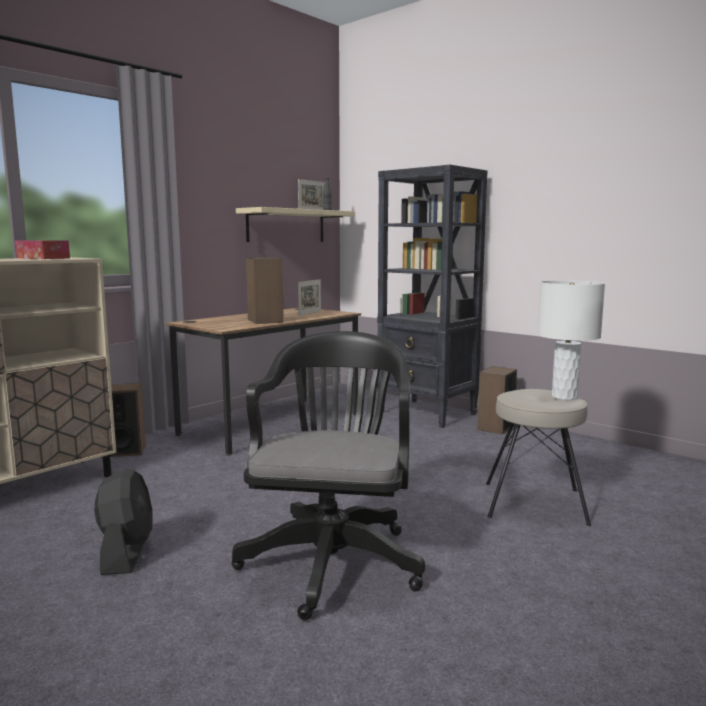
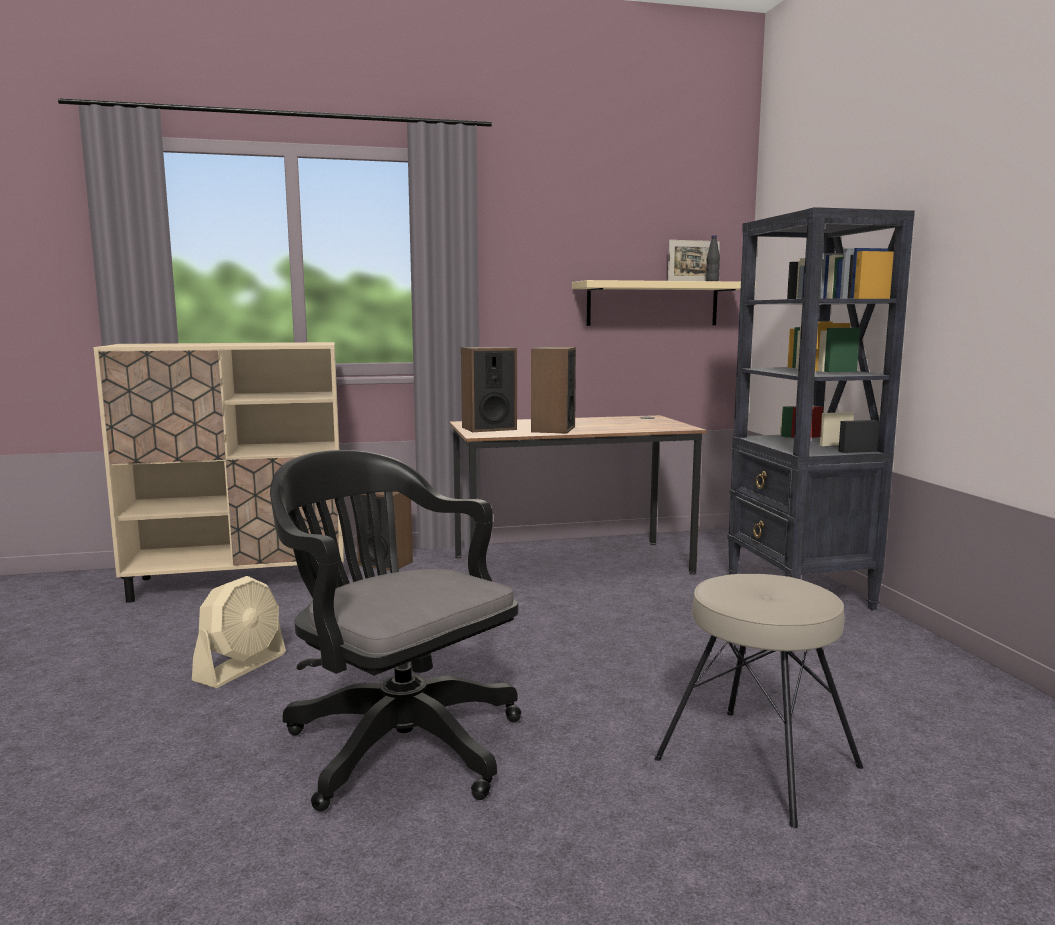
camera: 35 degrees right, 0 degrees up
(43, 258) = (292, 343): tissue box -> none
(126, 552) = (241, 667): black fan -> beige fan
(310, 313) = (638, 424): picture frame -> none
(333, 558) = (396, 741): black office chair -> black office chair turned 90 degrees counterclockwise
(495, 427) = (878, 636): speaker -> speaker (488, 428)
(564, 397) = (802, 599): white table lamp -> none

